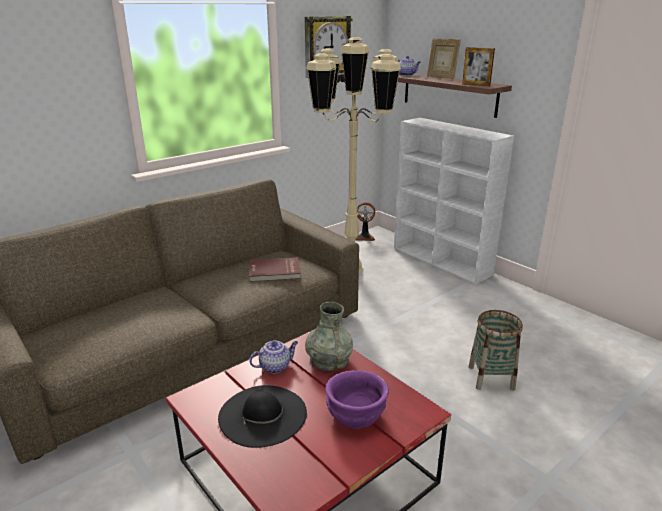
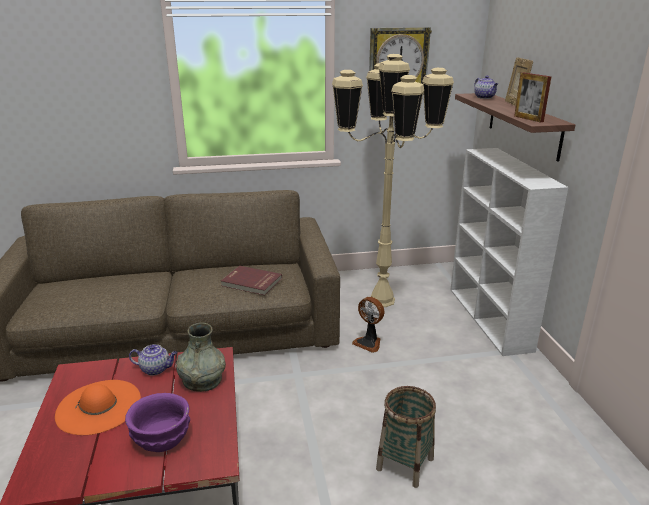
camera: 30 degrees right, 0 degrees up
(262, 415) = (99, 406): black hat -> orange hat
(364, 237) = (431, 270): fan -> fan (369, 343)

